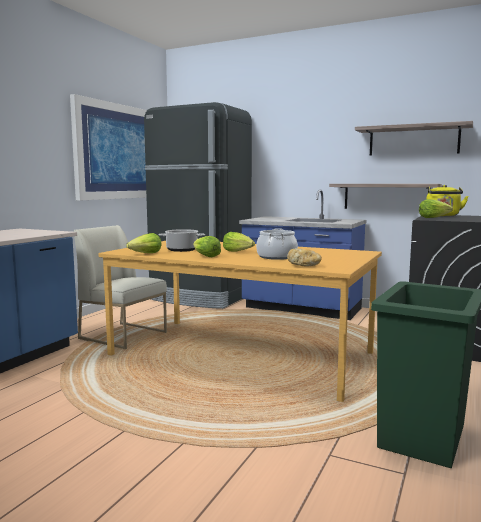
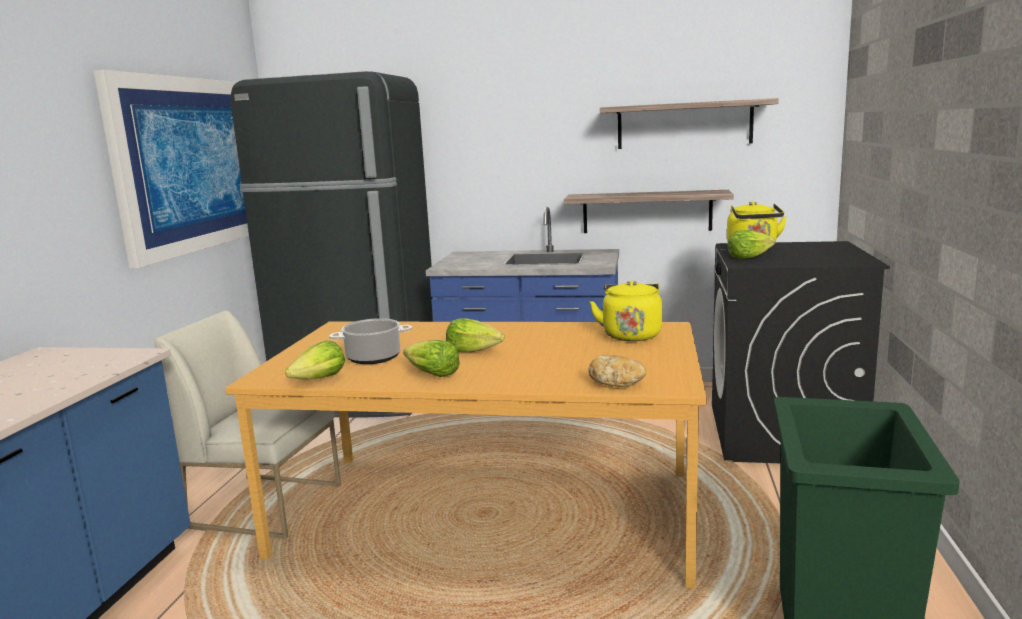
camera: 15 degrees left, 5 degrees up
(276, 257) = (550, 360): cooking pot -> none
(337, 252) = (631, 334): none -> yellow kettle

